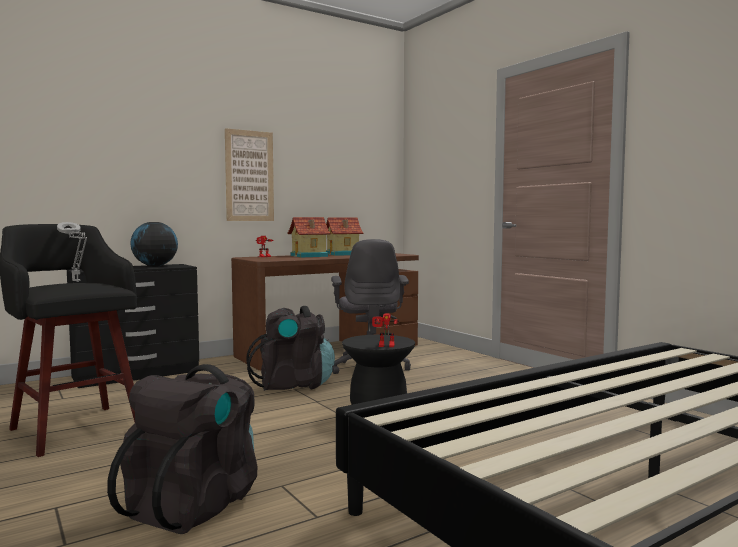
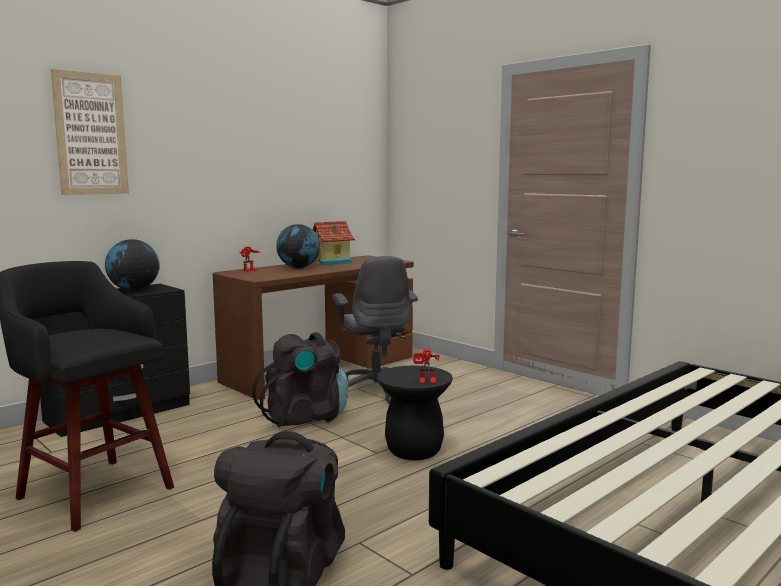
camera: 10 degrees left, 5 degrees up
(77, 281) = (84, 329): grey table lamp -> none
(249, 176) = (228, 178): picture -> picture (91, 134)
(309, 256) = (299, 267): toy house -> globe

